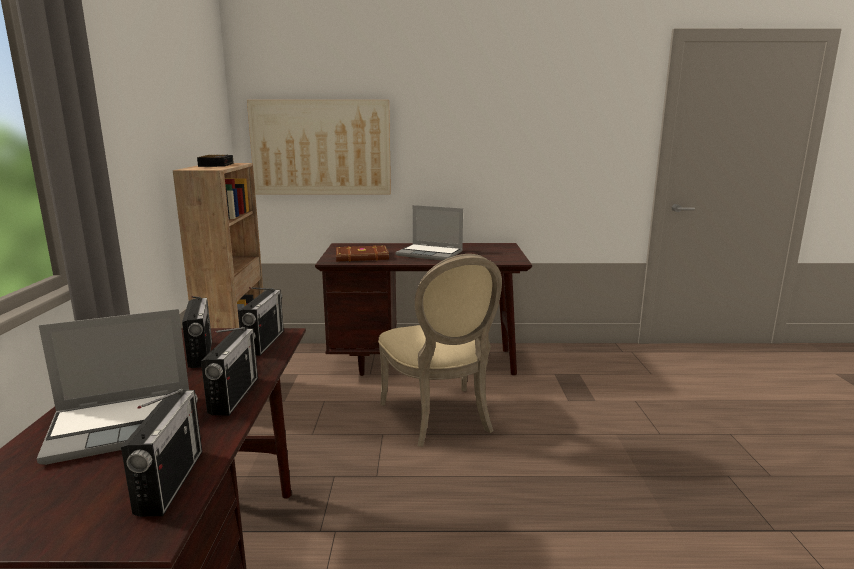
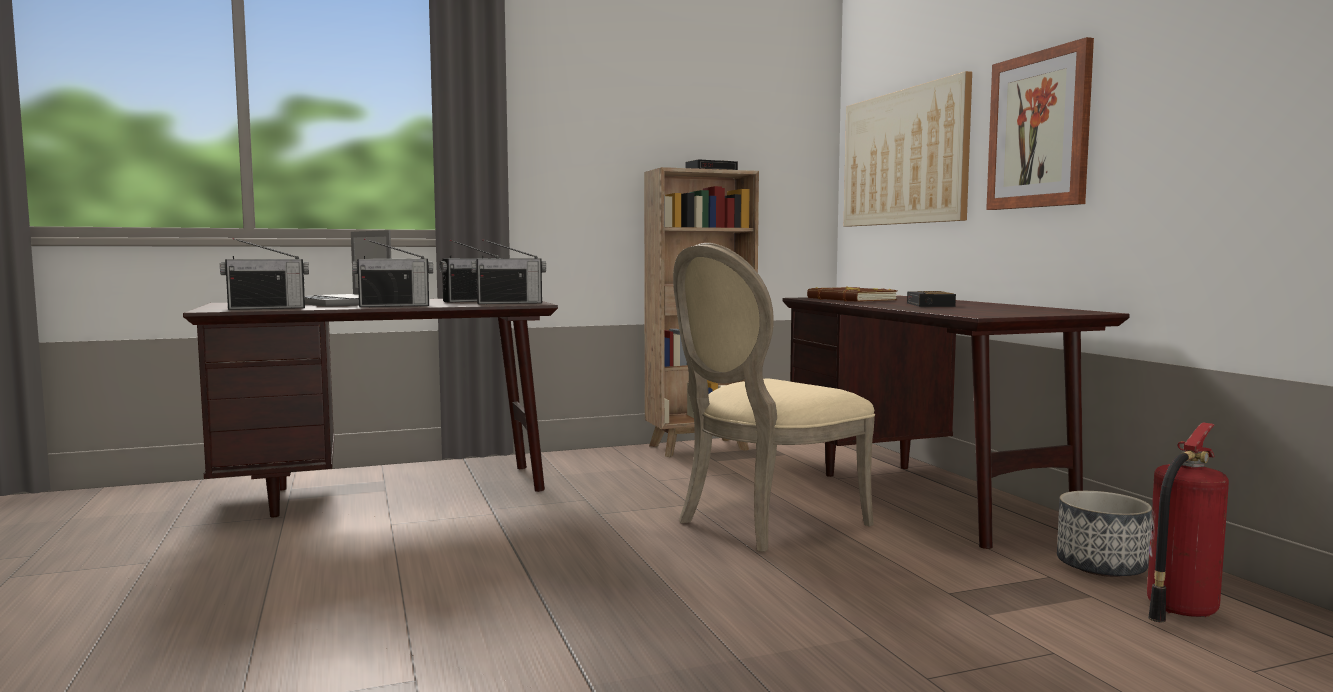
camera: 70 degrees right, 10 degrees down
(430, 254) = (930, 305): laptop -> alarm clock
(448, 145) = (1039, 130): none -> picture
(547, 360) = (1101, 567): none -> planter
(597, 364) = (1178, 610): none -> fire extinguisher

